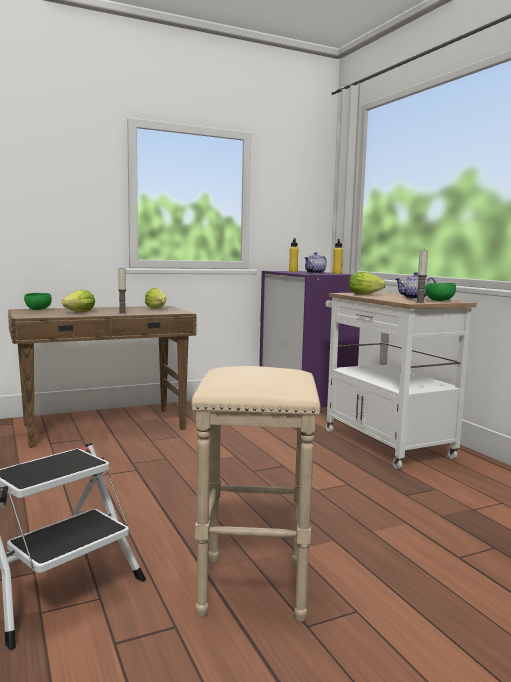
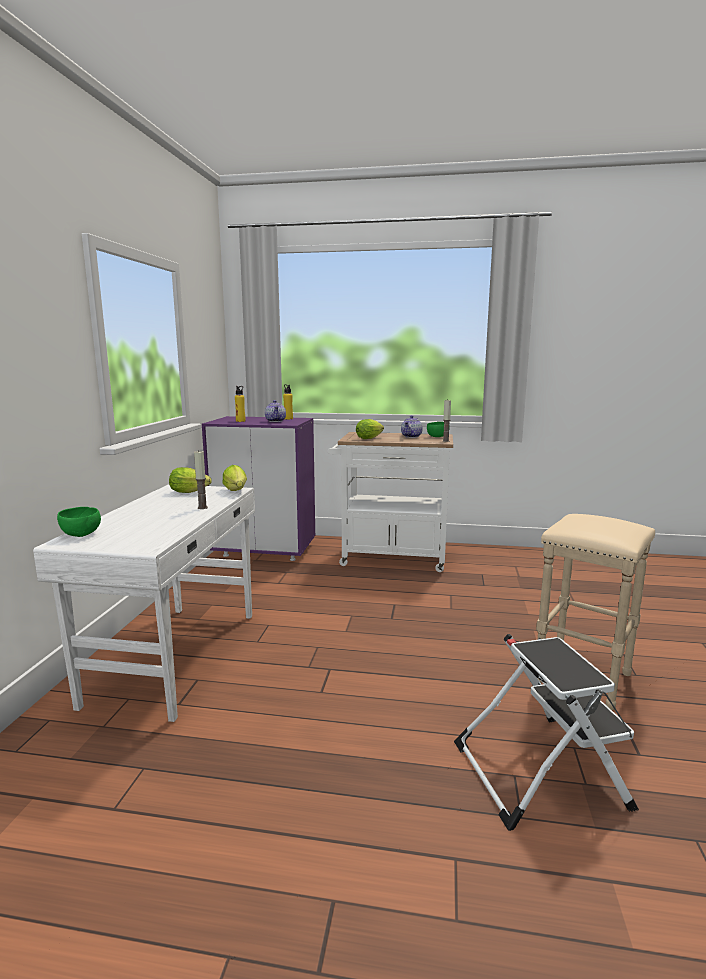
camera: 55 degrees left, 5 degrees up
(78, 312) = (157, 522): lettuce -> lettuce (236, 491)
(105, 427) = (176, 656): brown console table -> white console table

